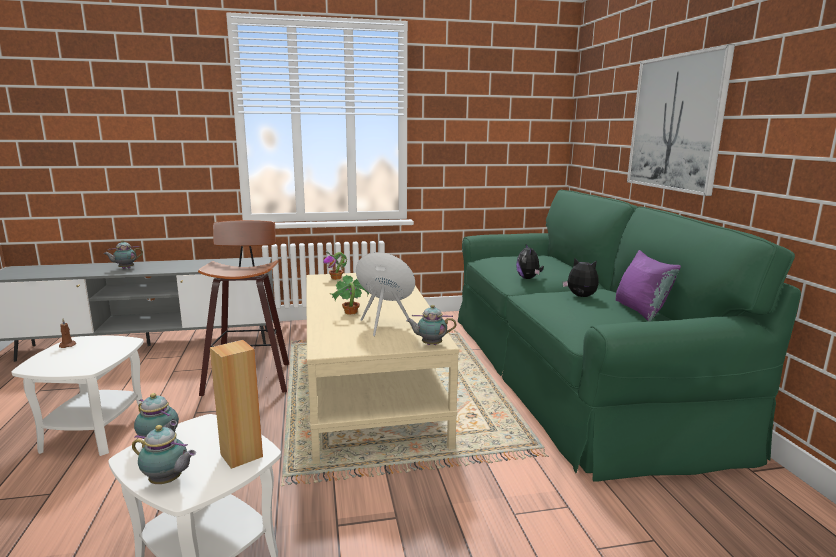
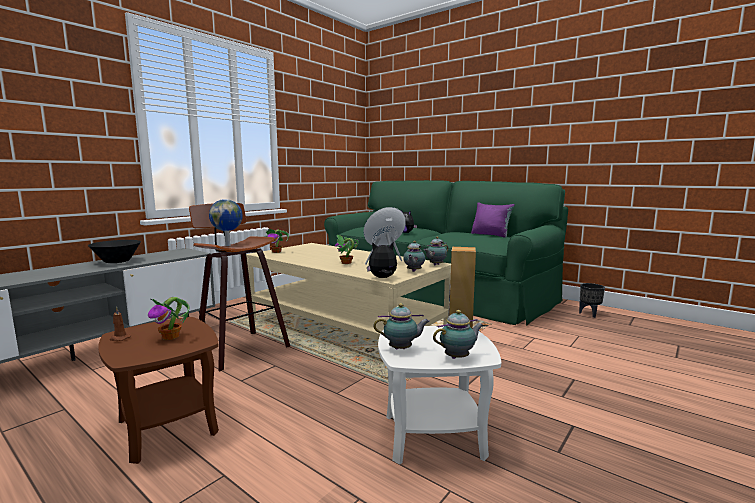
camera: 40 degrees left, 5 degrees down
(88, 355) = (171, 337): none -> potted plant
(95, 432) = (167, 426): white side table -> brown side table
(125, 268) = (45, 273): teapot -> teapot (413, 271)
(188, 264) = (117, 261): none -> black bowl
(241, 268) = (228, 245): none -> globe
(580, 297) = (455, 234): plush toy -> plush toy (382, 278)
(676, 123) = (465, 133): picture -> none
(768, 514) = (590, 314): none -> black planter

